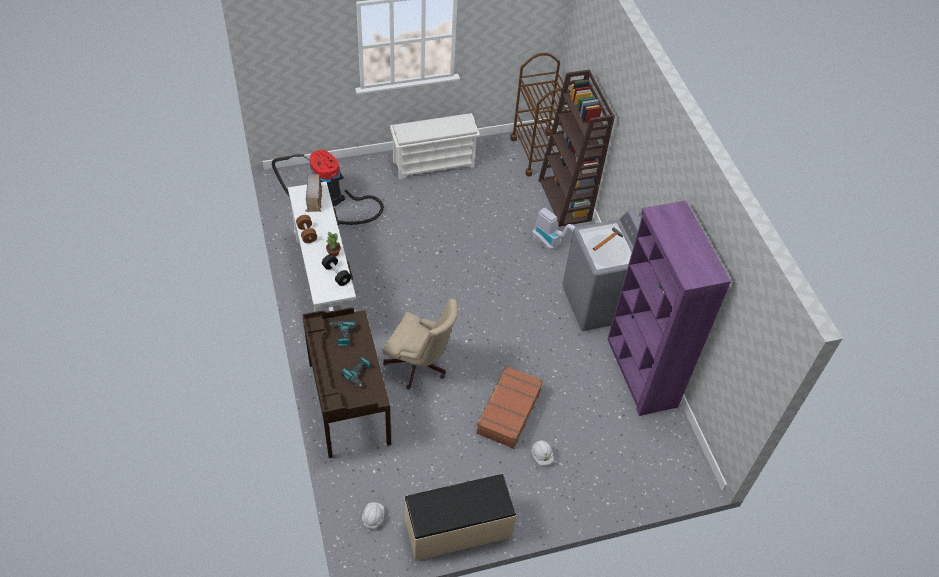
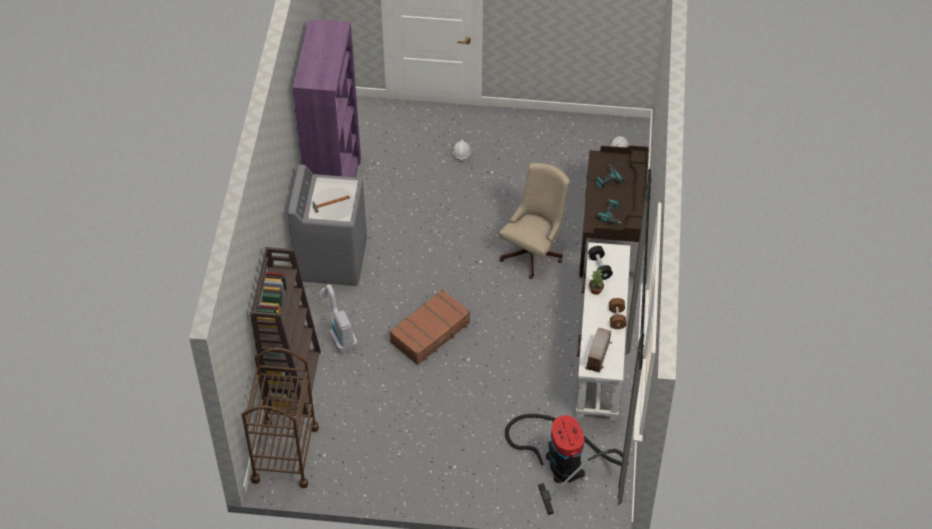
camera: 155 degrees left, 0 degrees up
(420, 366) = (534, 251): beige office chair -> beige office chair turned 75 degrees clockwise
(434, 164) = (420, 475): white shoe rack -> none
(458, 529) = (554, 125): beige bench -> none
(508, 411) = (472, 193): brown suitcase -> brown suitcase (431, 333)

